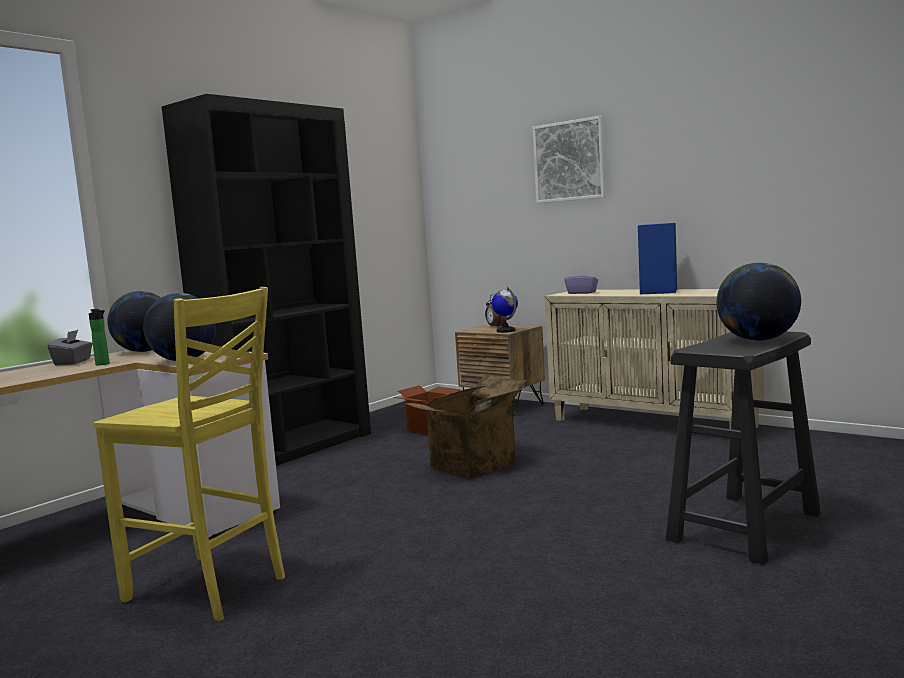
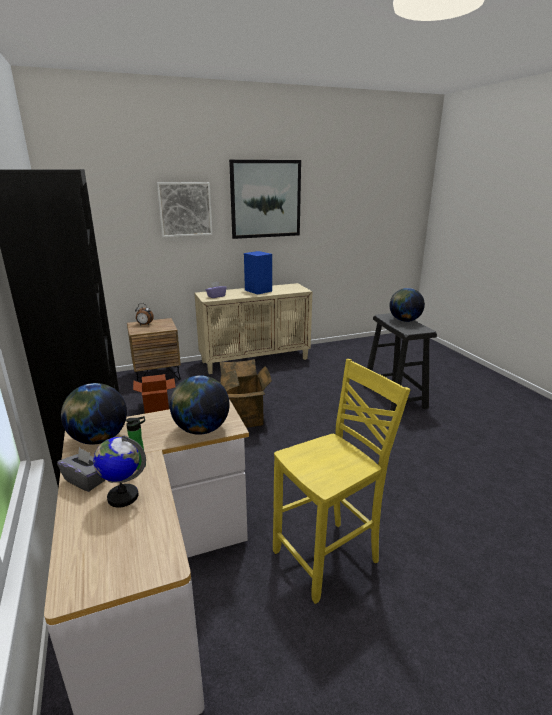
camera: 60 degrees left, 15 degrees up
(506, 331) = (166, 327): globe -> globe (122, 496)
(696, 131) = (265, 199): none -> picture

